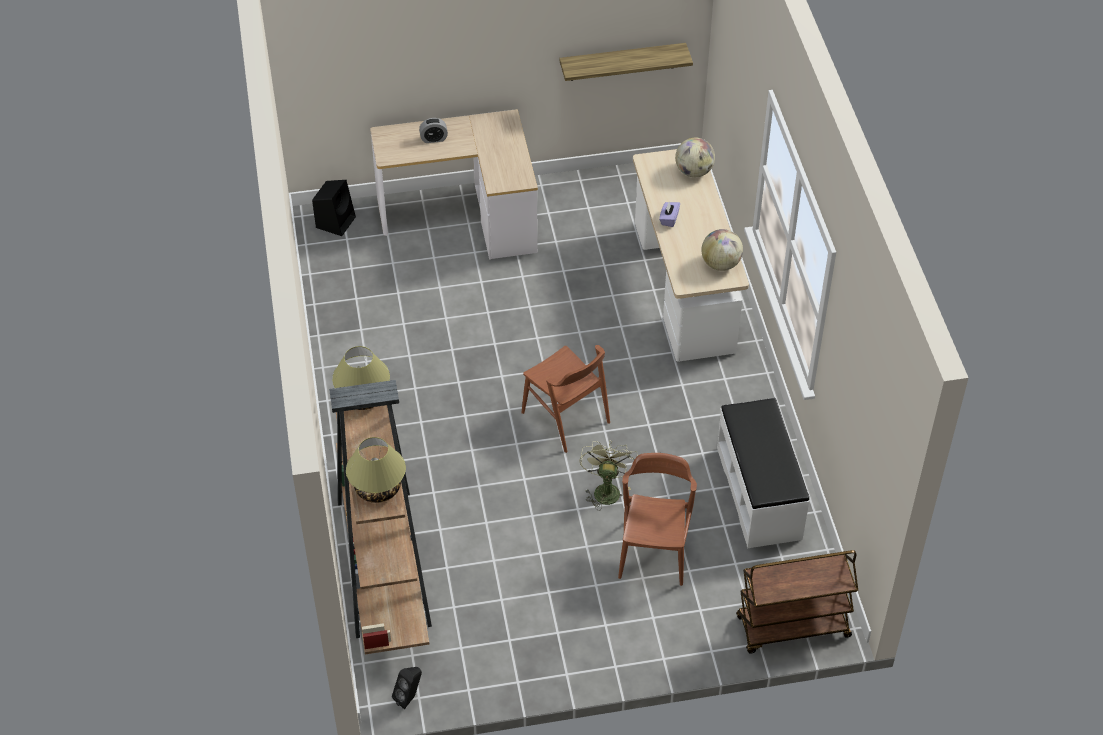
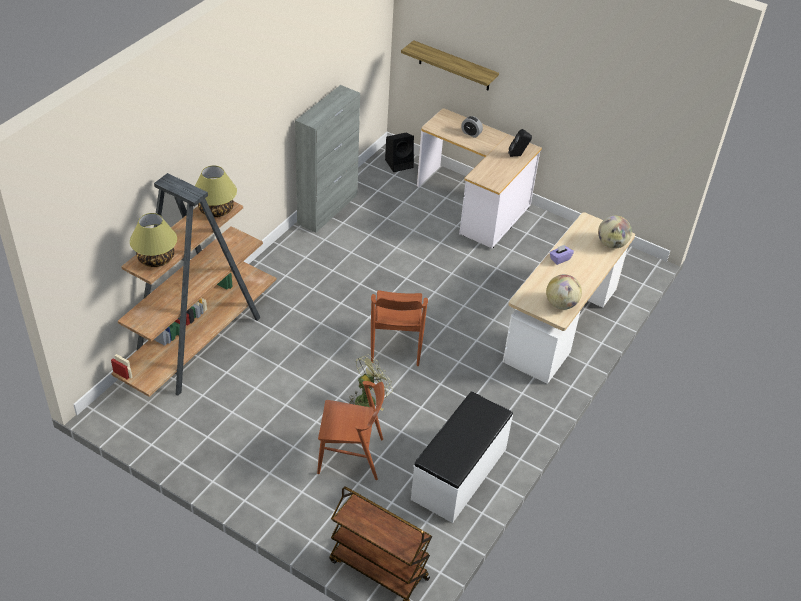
camera: 40 degrees right, 5 degrees down
(327, 325) = (328, 209): none -> grey cabinet
(409, 697) = (117, 422): black speaker -> black speaker (518, 155)
(622, 62) = (625, 149): shelf -> shelf (454, 66)
(654, 552) = (351, 456): brown chair -> brown chair turned 45 degrees clockwise

